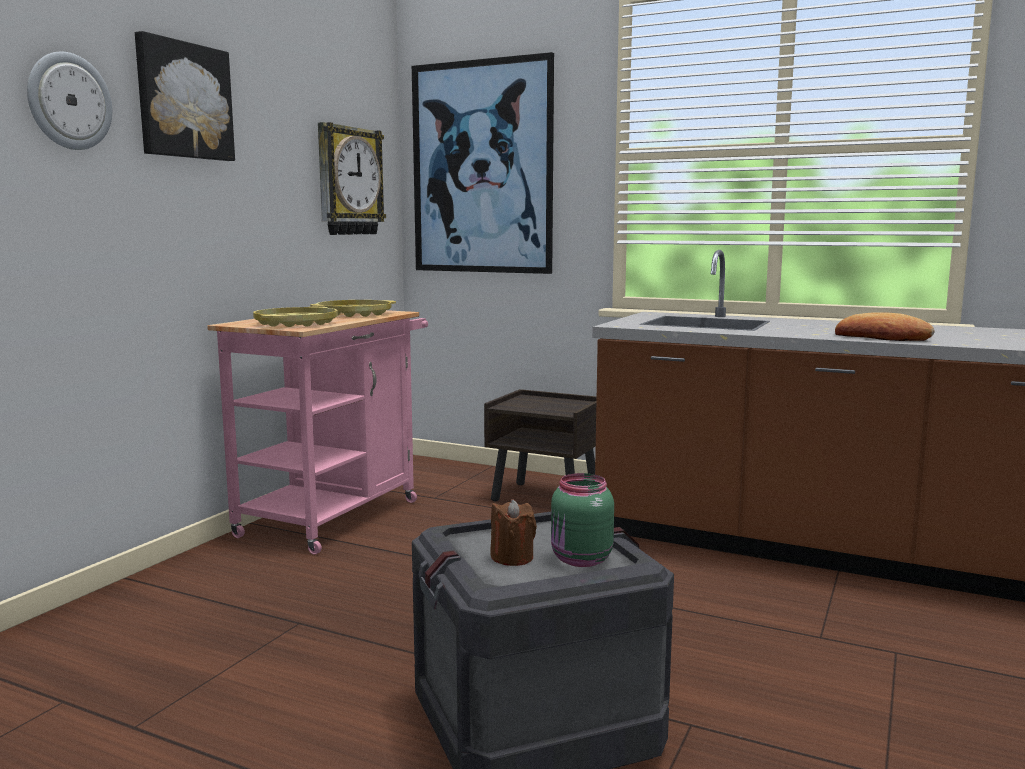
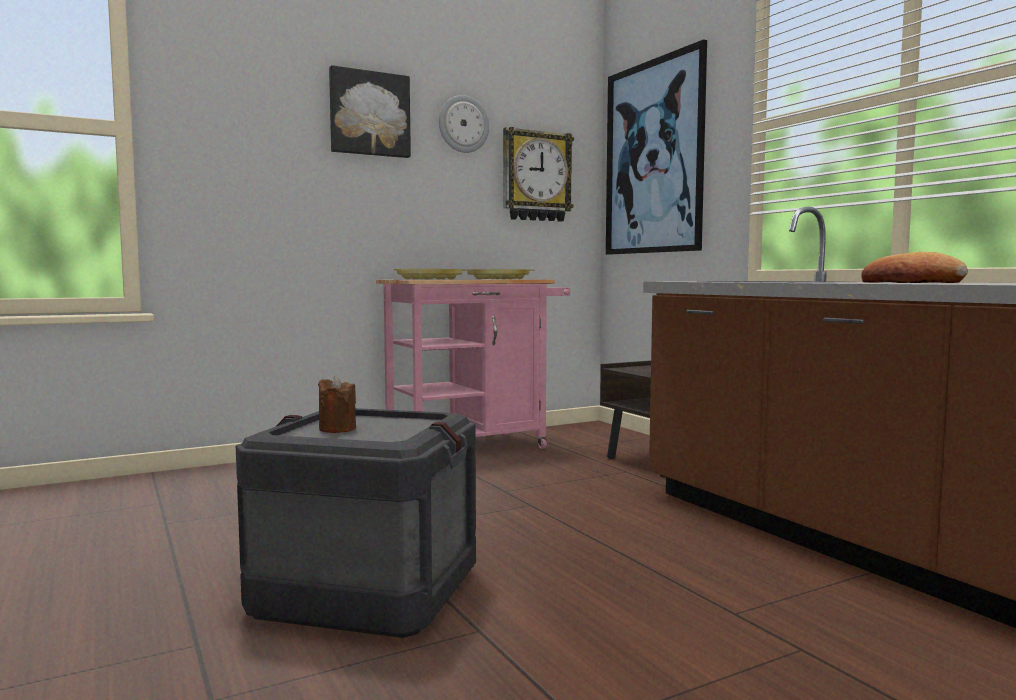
camera: 35 degrees right, 5 degrees down
(69, 101) = (273, 116): wall clock -> wall clock (463, 124)
(580, 560) = (376, 437): green jar -> none

